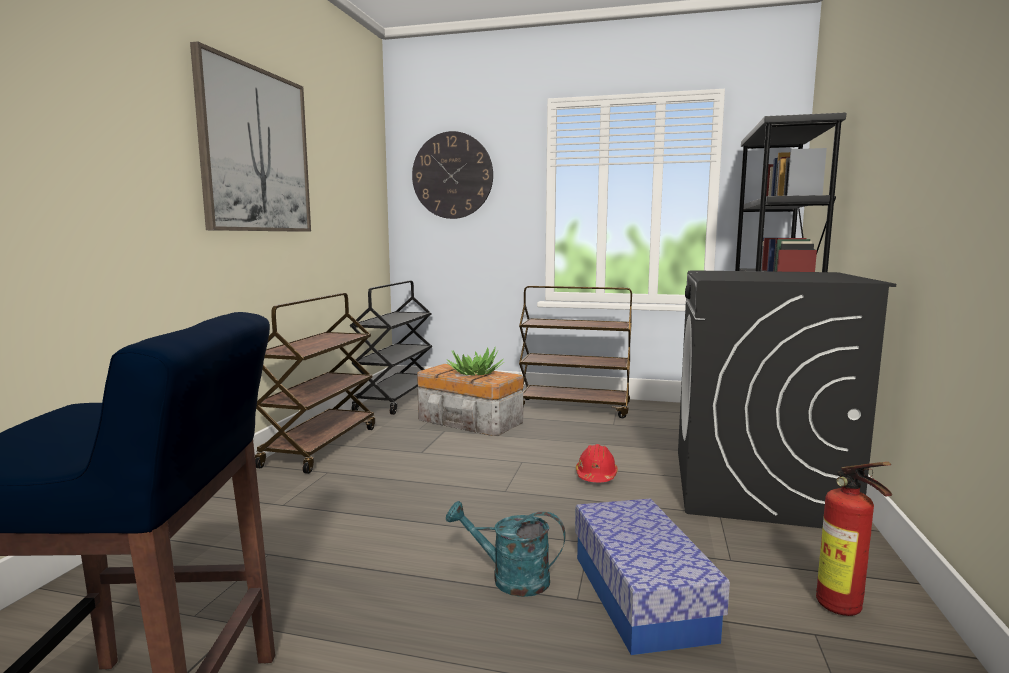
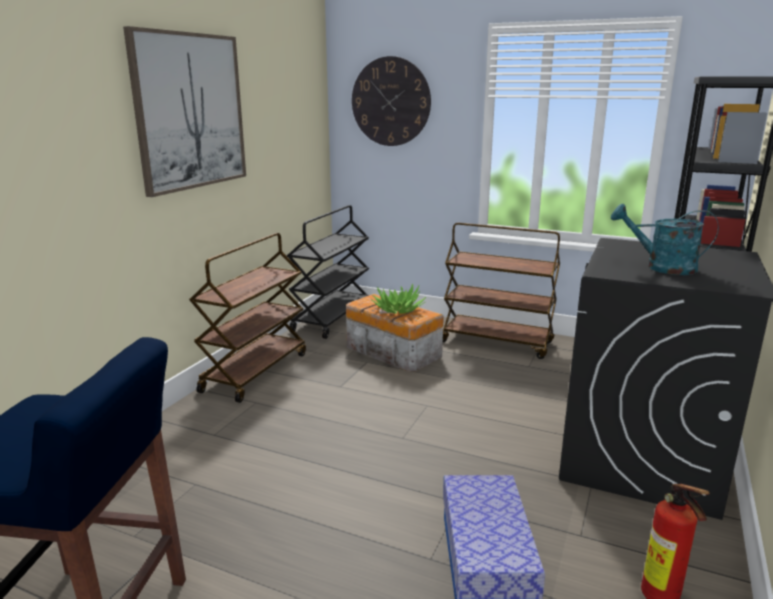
camera: 10 degrees right, 10 degrees up
(510, 579) = (381, 532): turquoise watering can -> turquoise watering can (661, 267)
(596, 476) = (490, 428): red hard hat -> none

